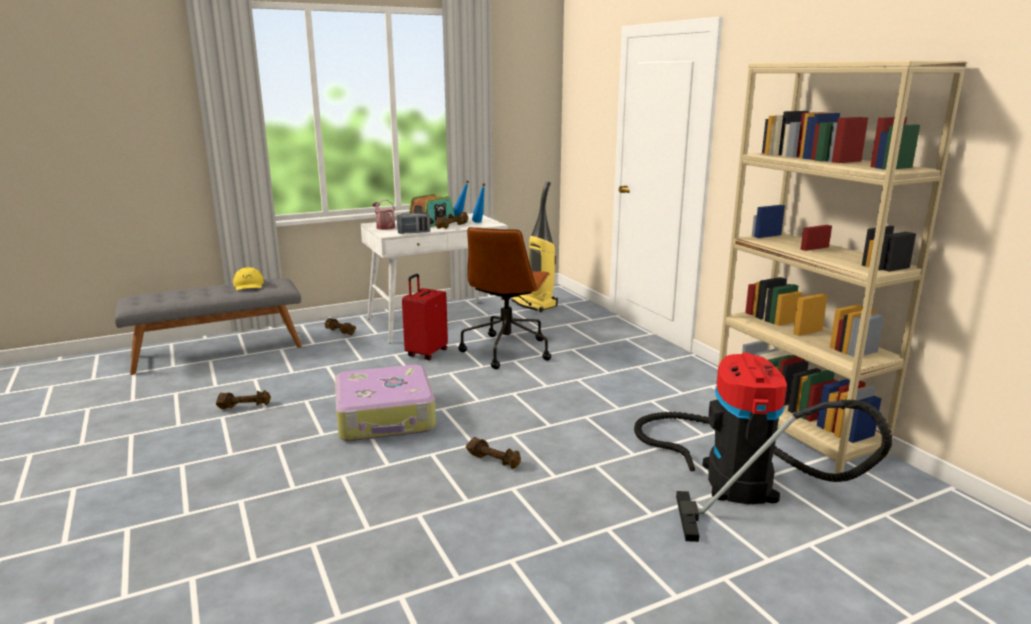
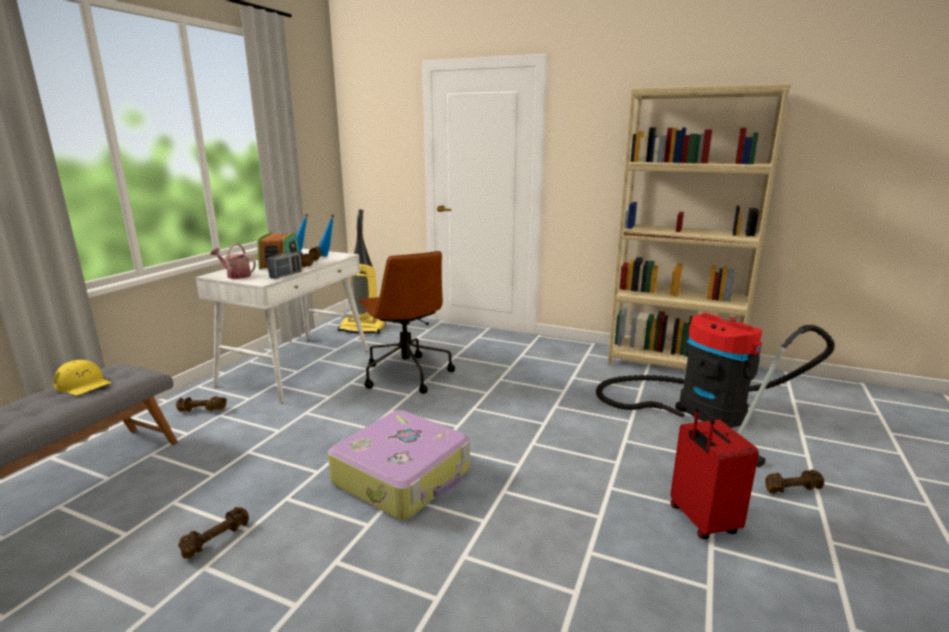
camera: 40 degrees left, 0 degrees up
(426, 353) = (337, 401): red suitcase -> red suitcase (701, 521)
(494, 461) = (559, 471): brown dumbbell -> brown dumbbell (792, 489)

